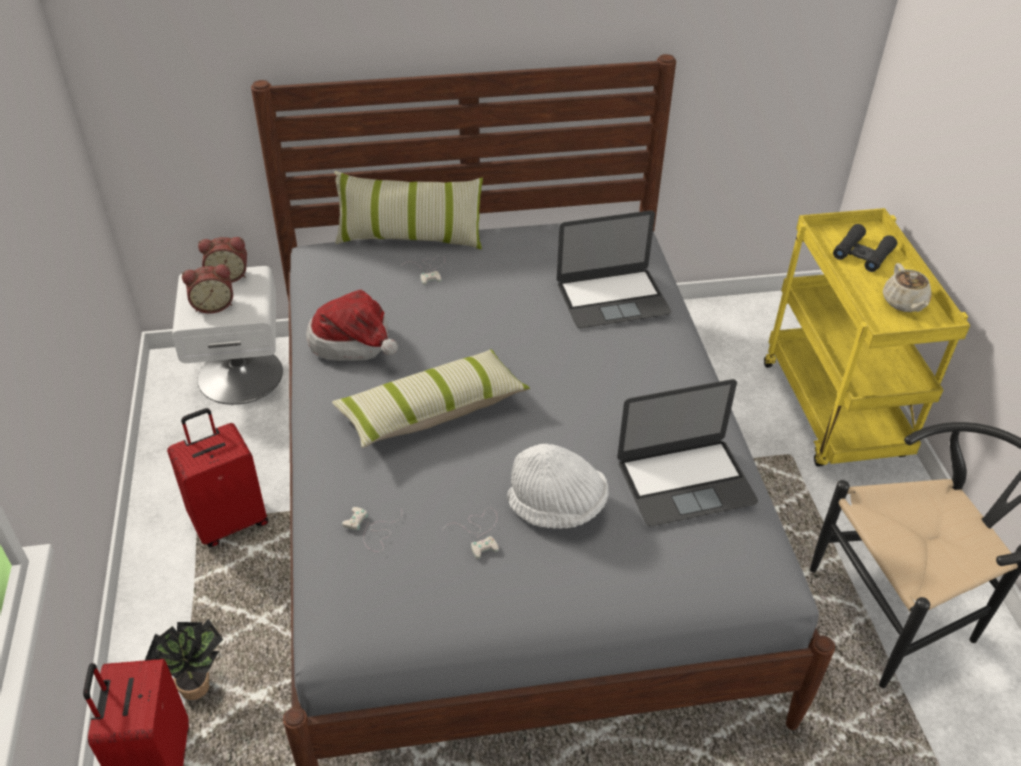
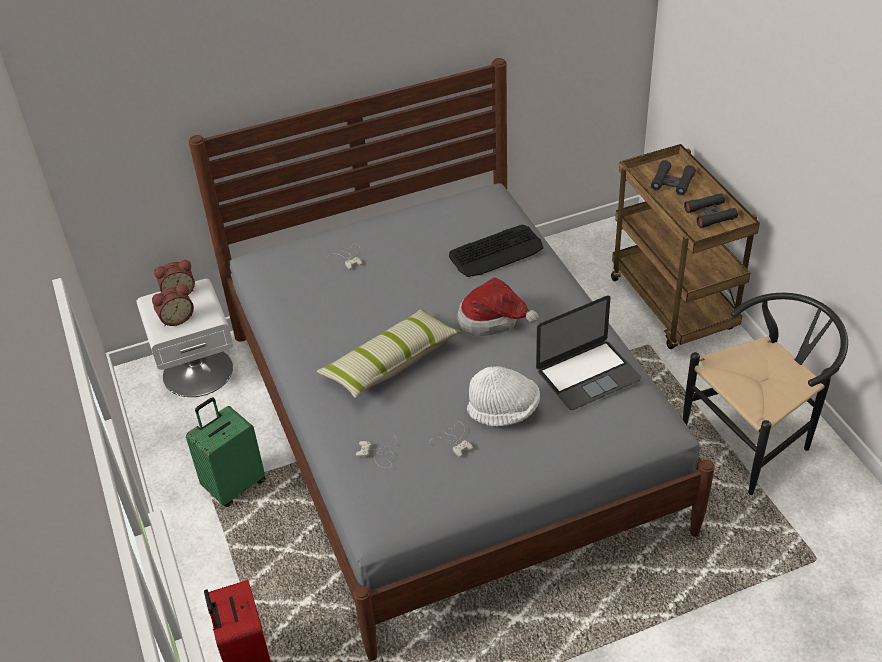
camera: 10 degrees left, 0 degrees up
(198, 684) = (257, 605): potted plant -> none
(229, 521) = (234, 485): red suitcase -> green suitcase
(355, 344) = (314, 326): hat -> hat (493, 320)
(410, 237) = (323, 234): pillow -> none
(612, 298) = (496, 252): laptop -> keyboard
(835, 413) = (674, 306): yellow cart -> brown cart
(904, 303) = (710, 214): beige teapot -> black binoculars

